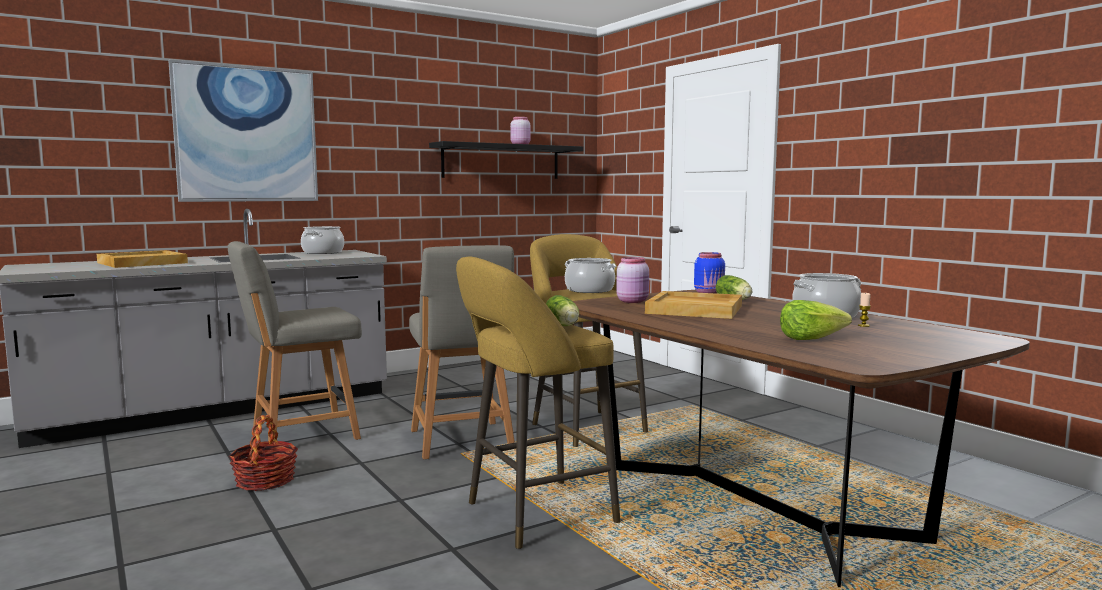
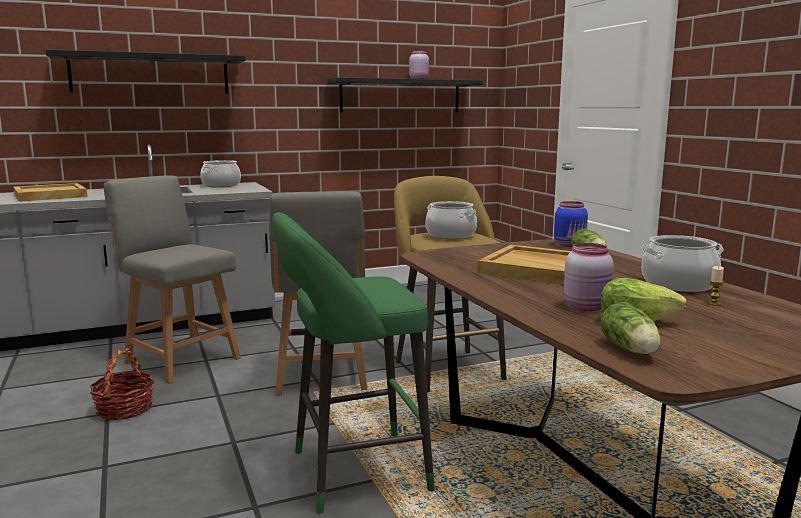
camera: 10 degrees right, 5 degrees up
(246, 134) = (150, 74): picture -> black shelf
(300, 434) = (180, 359): grey chair -> grey chair turned 60 degrees clockwise
(533, 514) = (351, 472): yellow stool -> green stool
(563, 326) = (381, 286): lettuce -> lettuce (630, 350)
(633, 301) = (479, 254): pink jar -> pink jar (587, 306)

